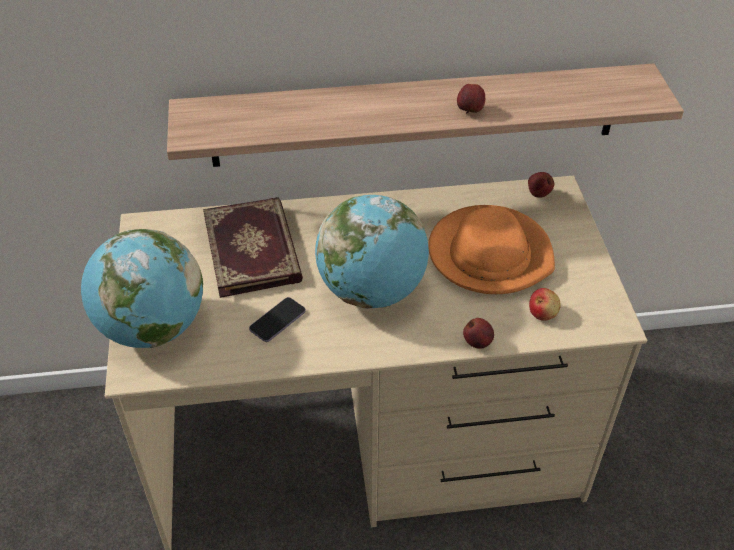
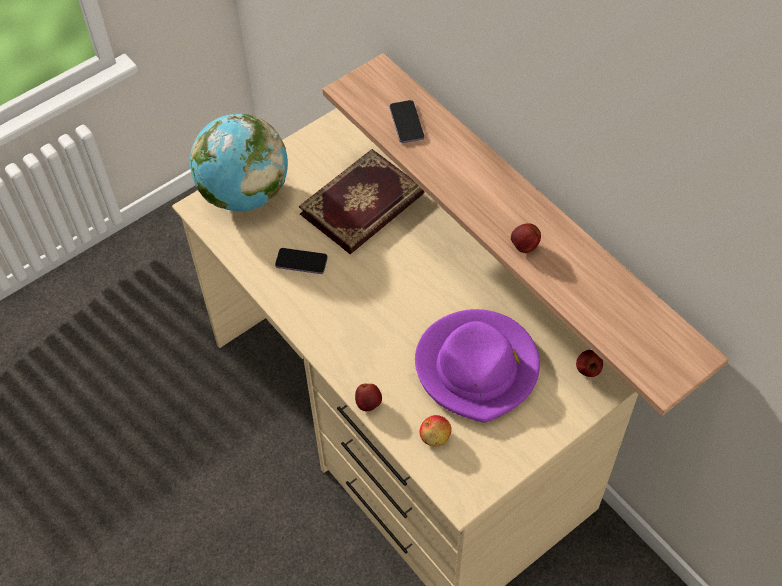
camera: 60 degrees right, 10 degrees up
(269, 118) = (406, 123): none -> phone
(372, 291) = (374, 305): globe -> none
(489, 254) = (477, 367): orange hat -> purple hat

